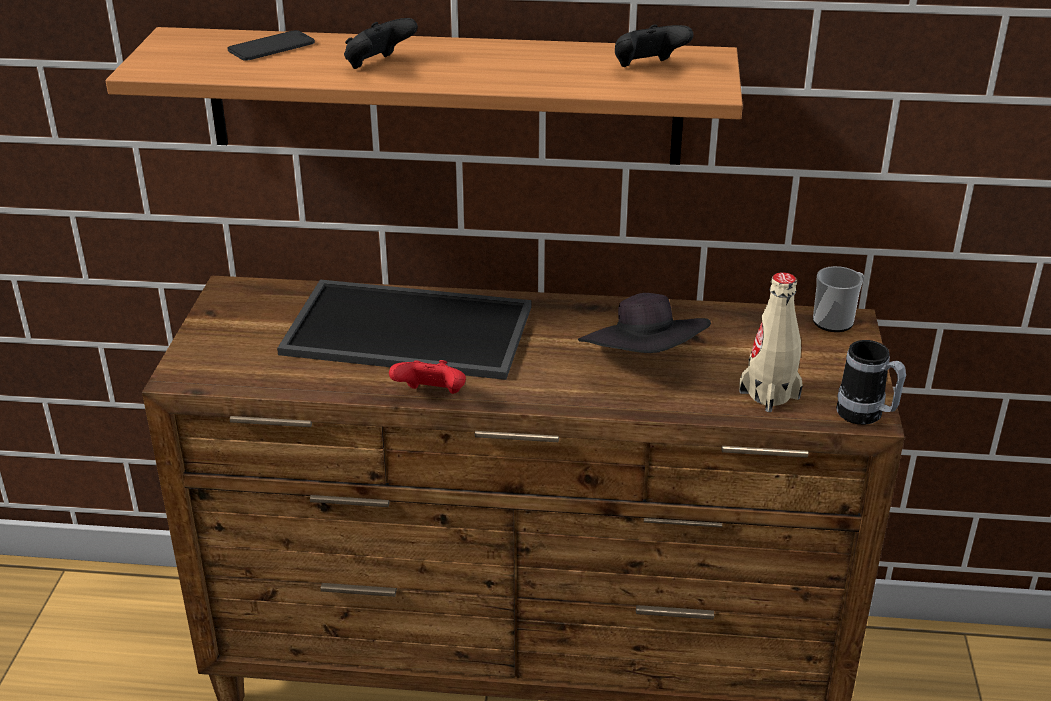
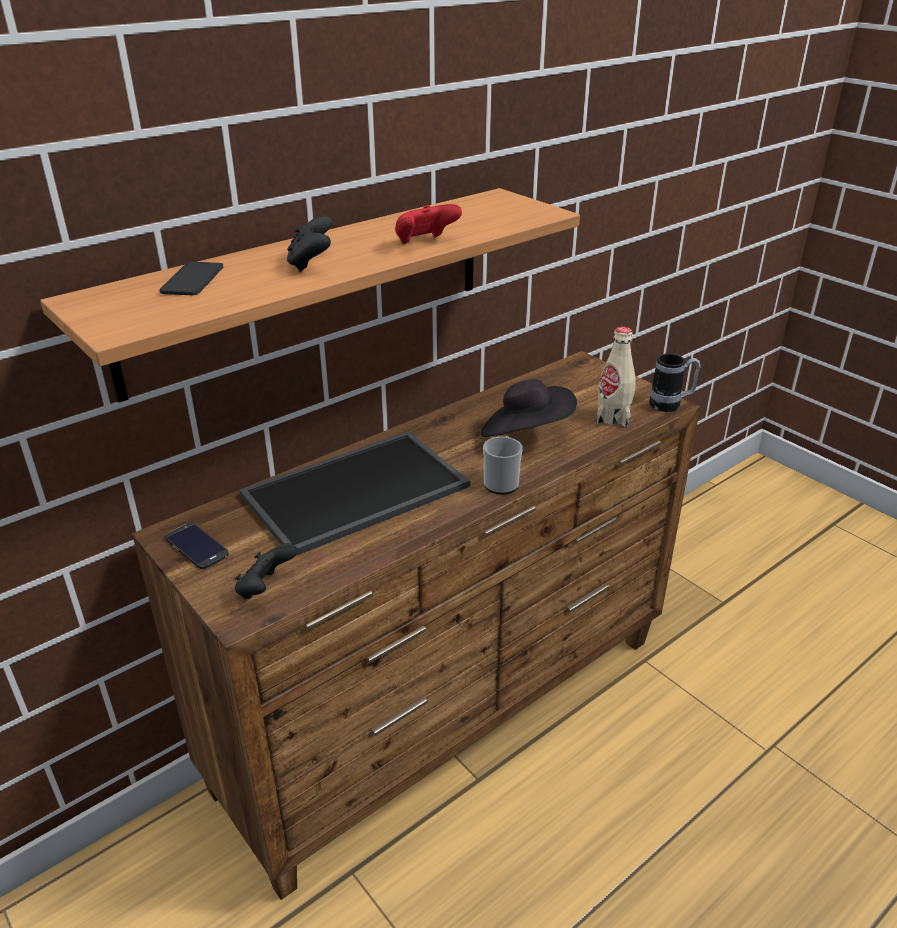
camera: 45 degrees left, 0 degrees up
(233, 309) = (196, 546): none -> phone
(431, 396) = (444, 522): red game controller -> red game controller (425, 243)
(648, 68) = (484, 211): black game controller -> black game controller (266, 589)
(836, 320) = (576, 364): mug -> mug (502, 482)

